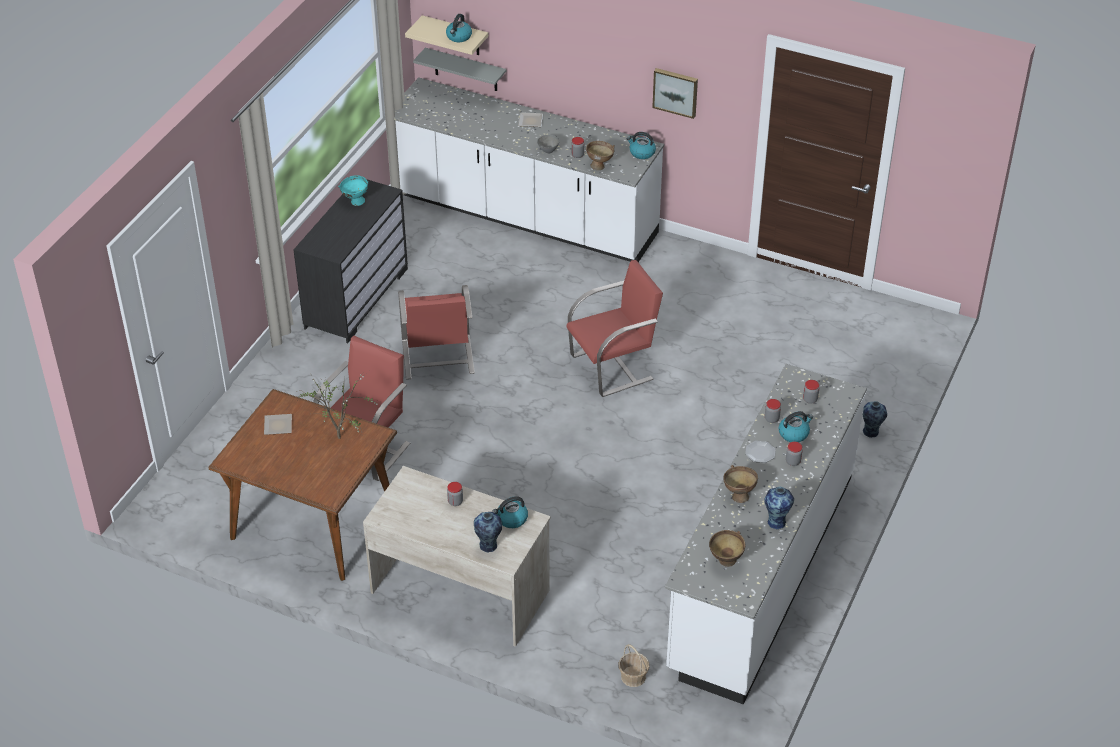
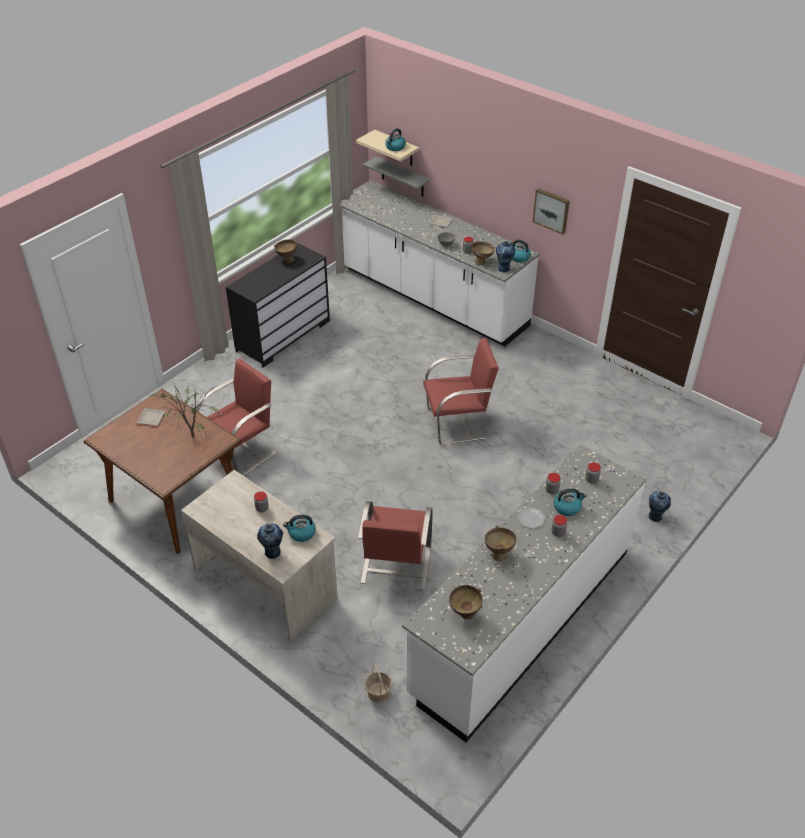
camera: 15 degrees right, 0 degrees up
(354, 202) = (286, 260): turquoise bowl -> brown bowl
(437, 358) = (324, 391): red chair -> red chair (395, 566)
(776, 521) = (524, 585): vase -> vase (504, 268)

